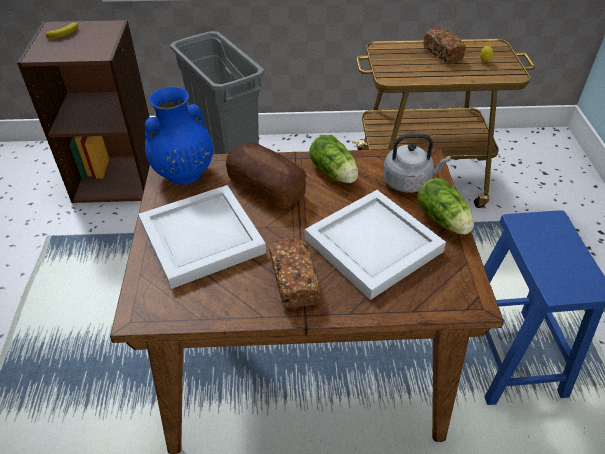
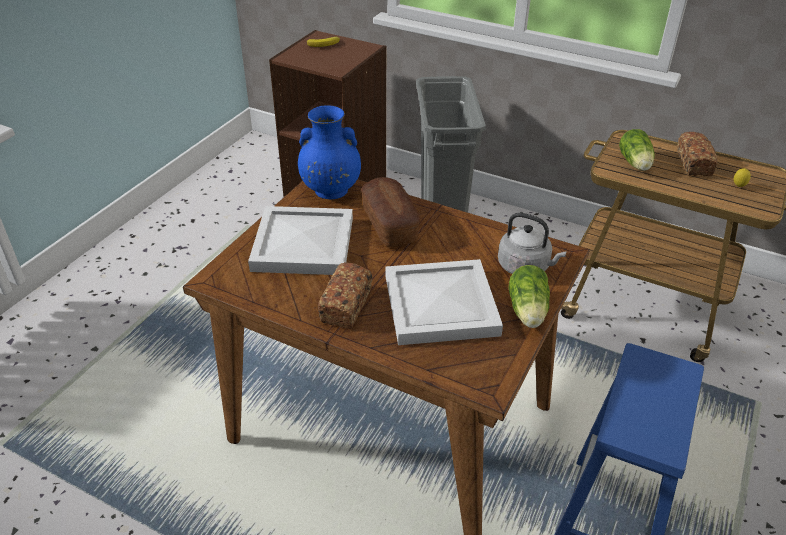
camera: 30 degrees right, 5 degrees down
(335, 174) = (460, 235): lettuce -> lettuce (635, 164)

